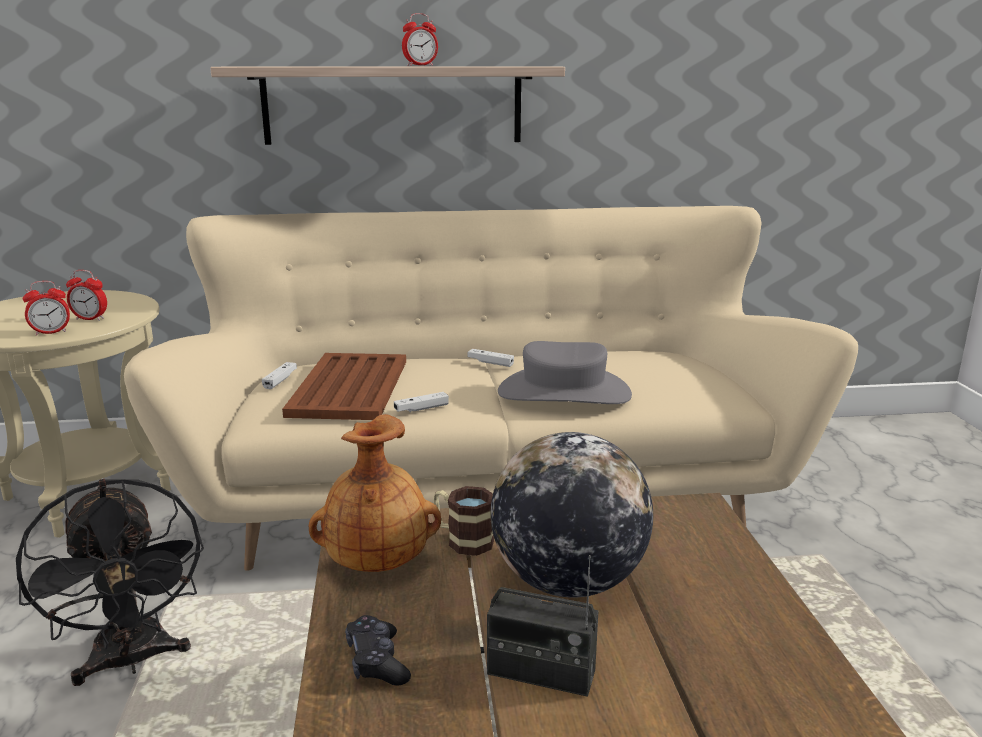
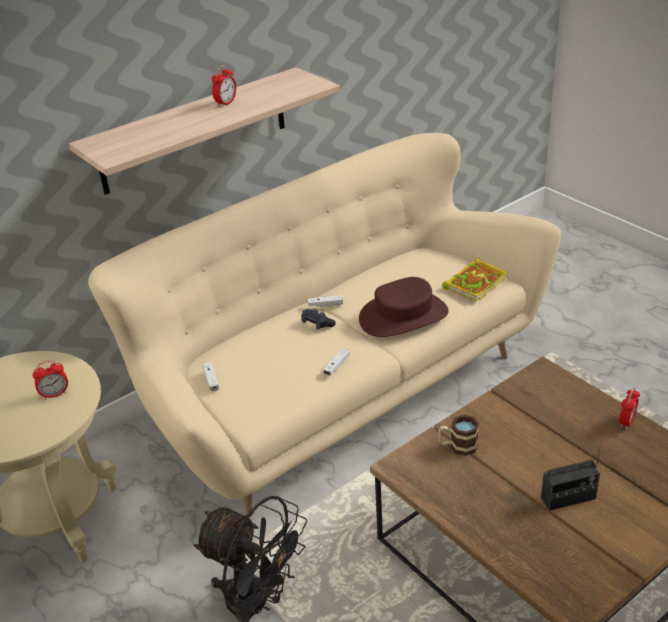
camera: 30 degrees left, 15 degrees up
(51, 332) = (53, 420): alarm clock -> alarm clock (626, 422)
(350, 387) = (269, 366): brown tray -> none
(377, 562) = (434, 480): brown vase -> none
(377, 662) = (499, 530): black game controller -> black game controller (317, 324)
(564, 393) = (403, 316): grey hat -> brown hat
(568, 582) = (531, 446): globe -> none
(702, 390) = (476, 282): none -> book

